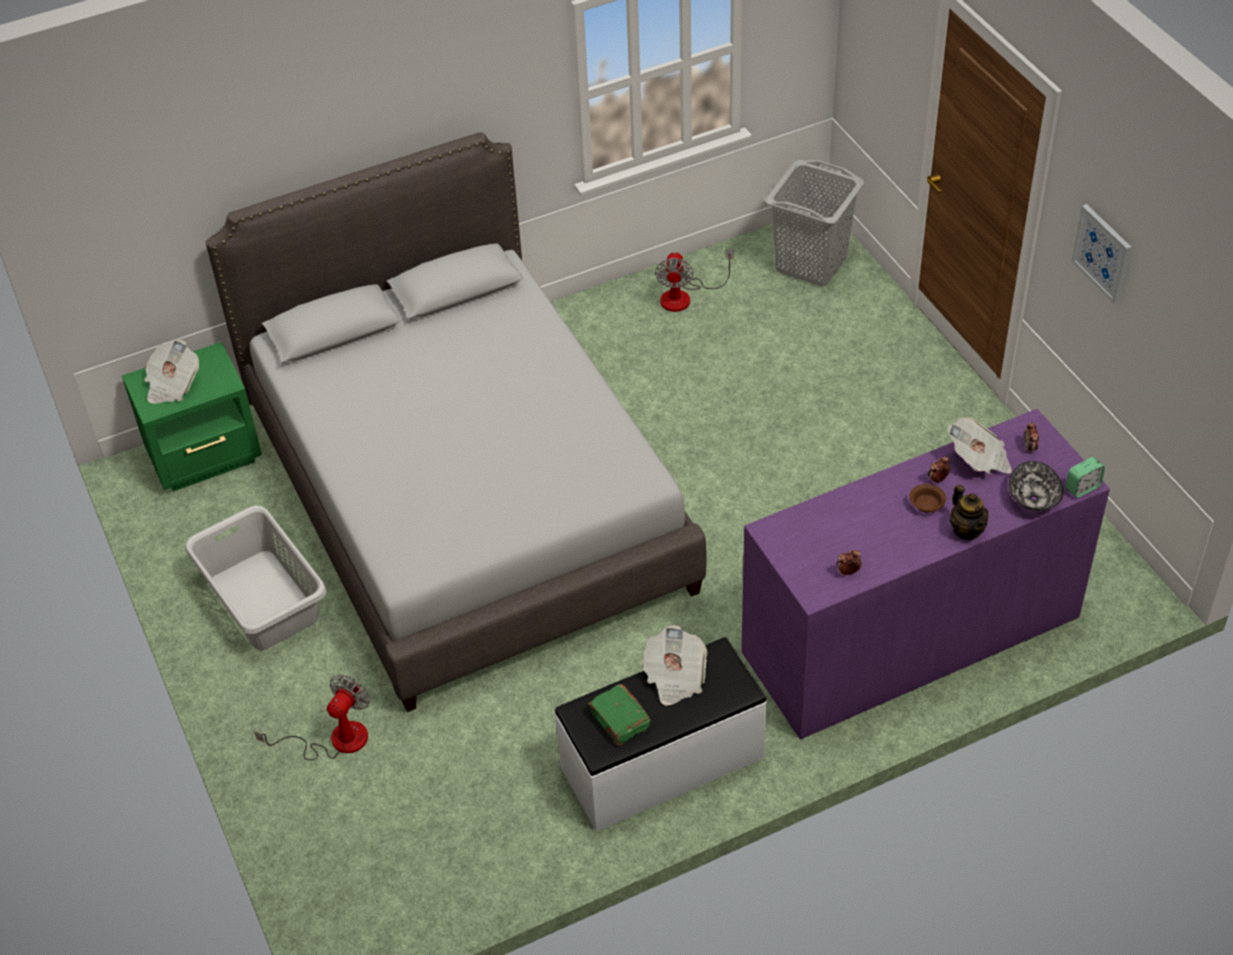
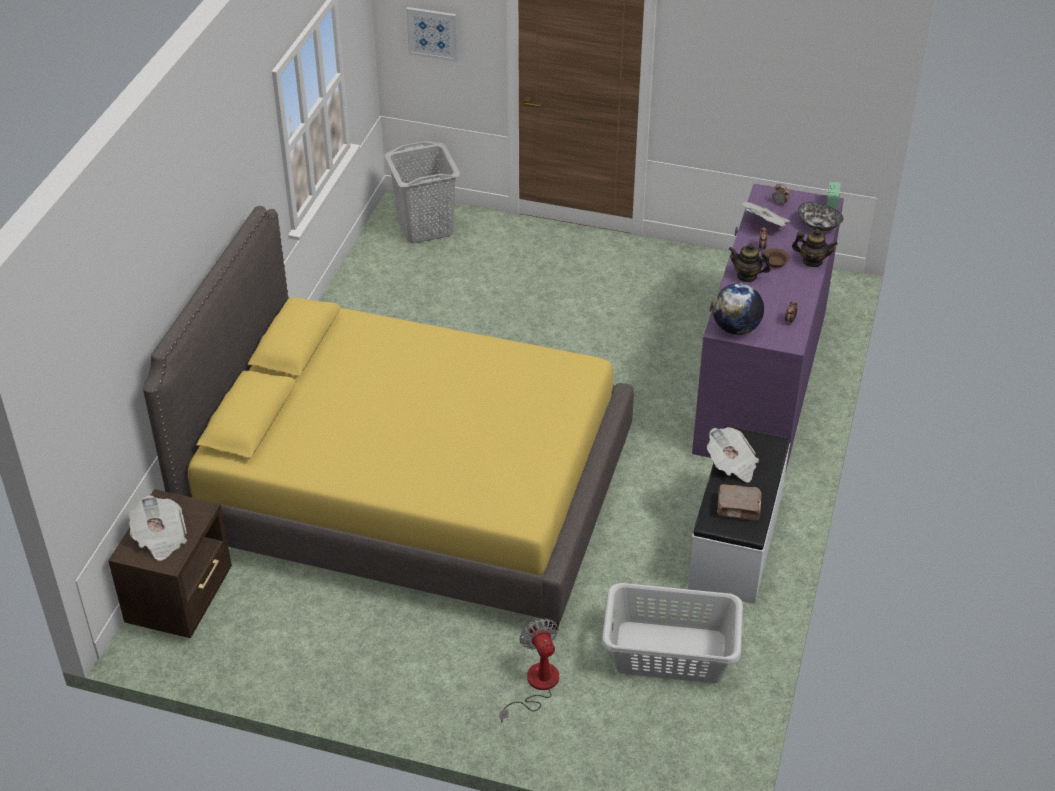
camera: 50 degrees left, 5 degrees down
(206, 457) = (182, 599): green nightstand -> brown nightstand
(263, 601) = (363, 650): grey laundry basket -> grey laundry basket (670, 653)
(468, 499) = (410, 493): grey bed -> yellow bed
(620, 721) = (739, 509): green book -> brown book
(685, 296) = (374, 291): fan -> none
(785, 540) = (735, 328): none -> globe
(877, 497) = (747, 276): none -> teapot
(1102, 253) = (728, 65): picture -> picture (432, 33)

